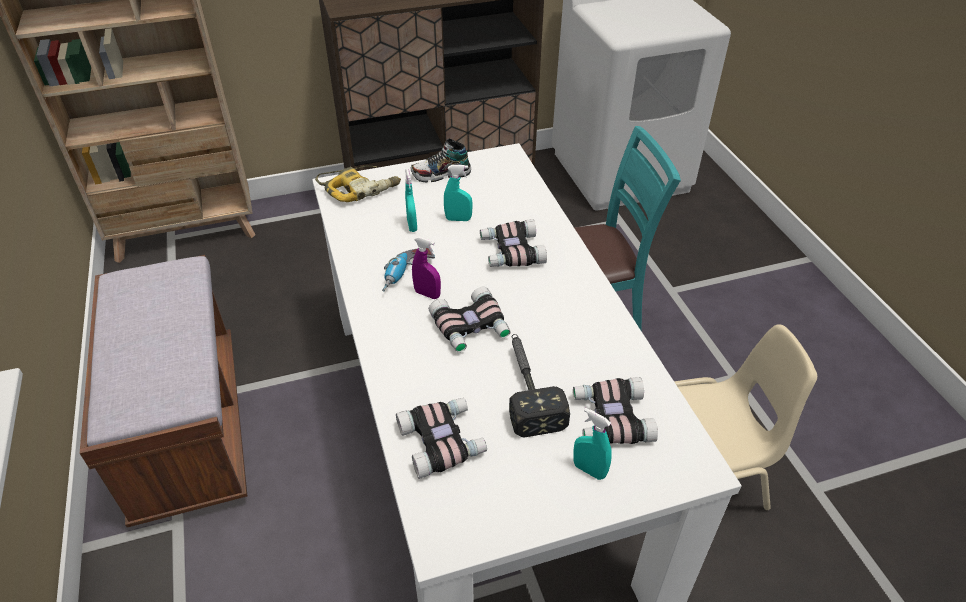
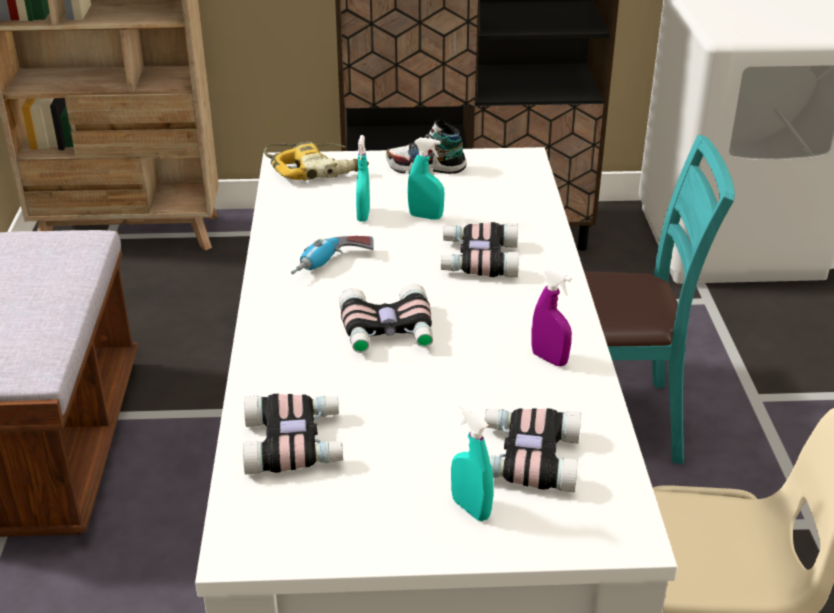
camera: 15 degrees right, 10 degrees down
(427, 294) = (348, 288): purple spray bottle -> purple spray bottle (549, 359)
(527, 387) = (430, 406): hammer -> none

